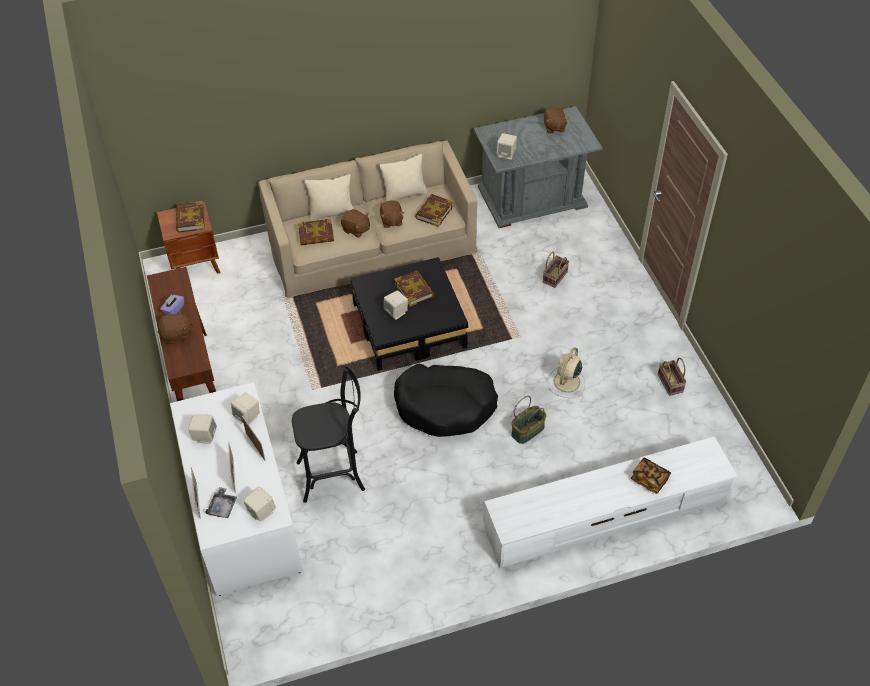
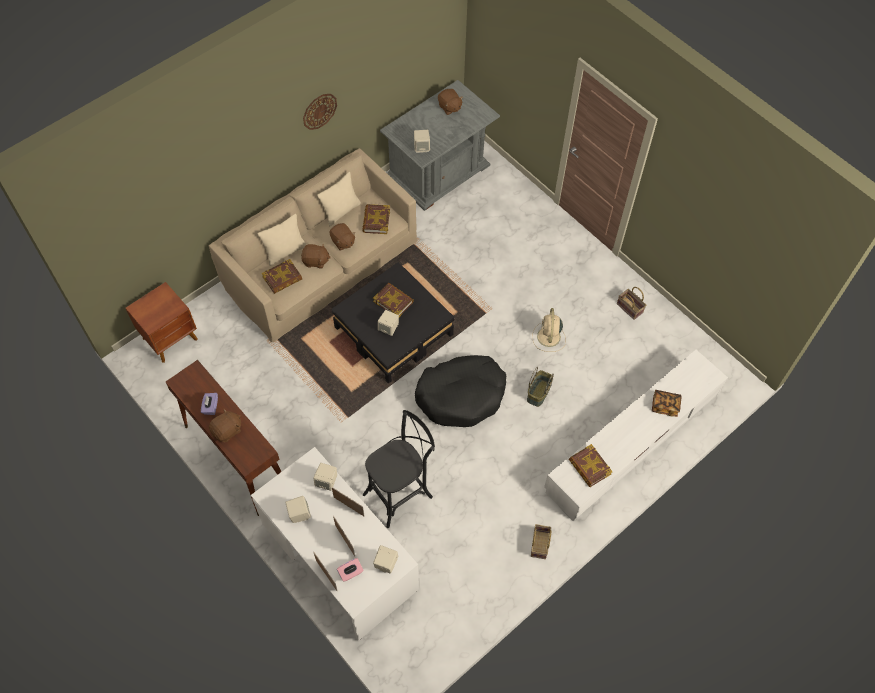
camera: 25 degrees left, 10 degrees up
(190, 219) = (162, 304): book -> book (589, 467)
(222, 507) = (350, 572): grey tray -> pink tissue box
(404, 79) = (319, 111): none -> wall clock
(554, 276) = (493, 241): basket -> basket (539, 544)

